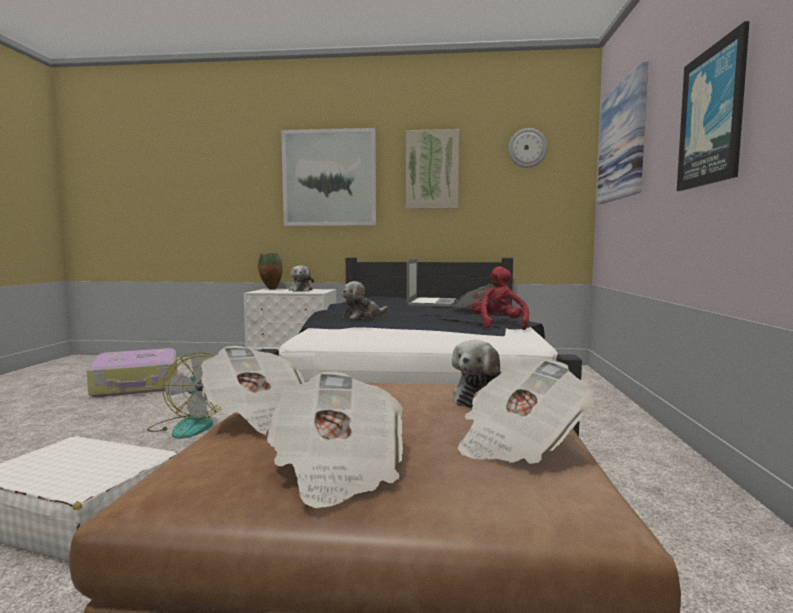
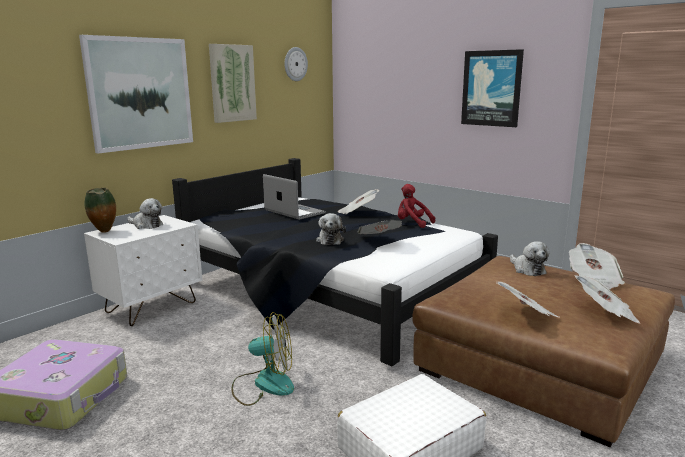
camera: 55 degrees left, 10 degrees up
(393, 323) = (379, 240): none -> newspaper
(622, 141) = (378, 72): picture -> none

